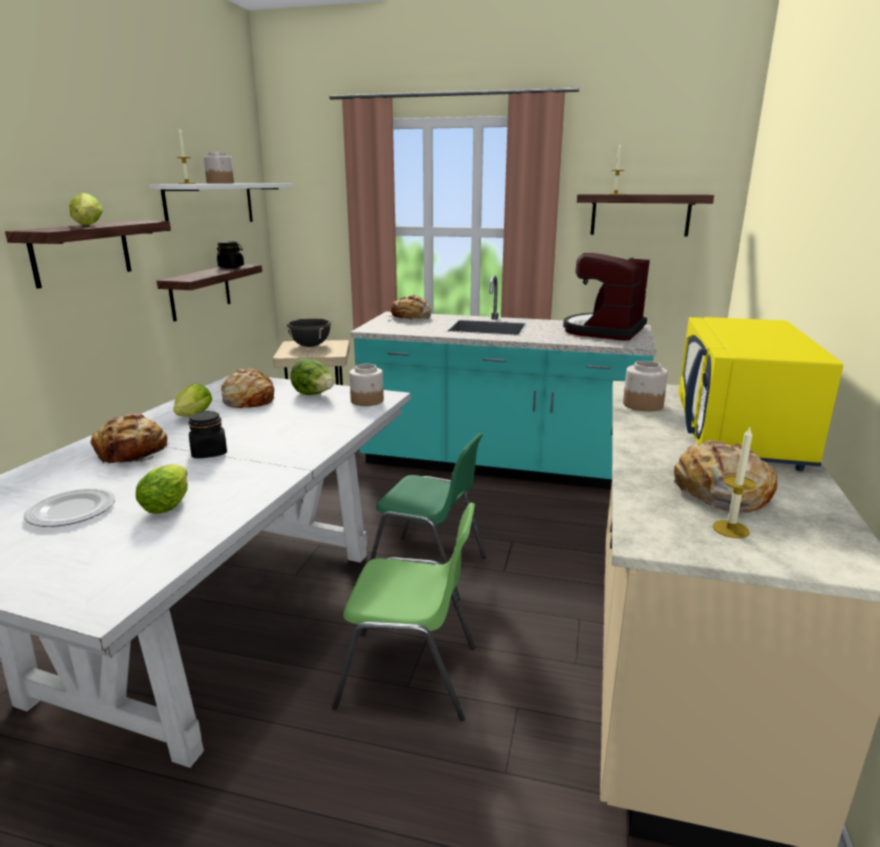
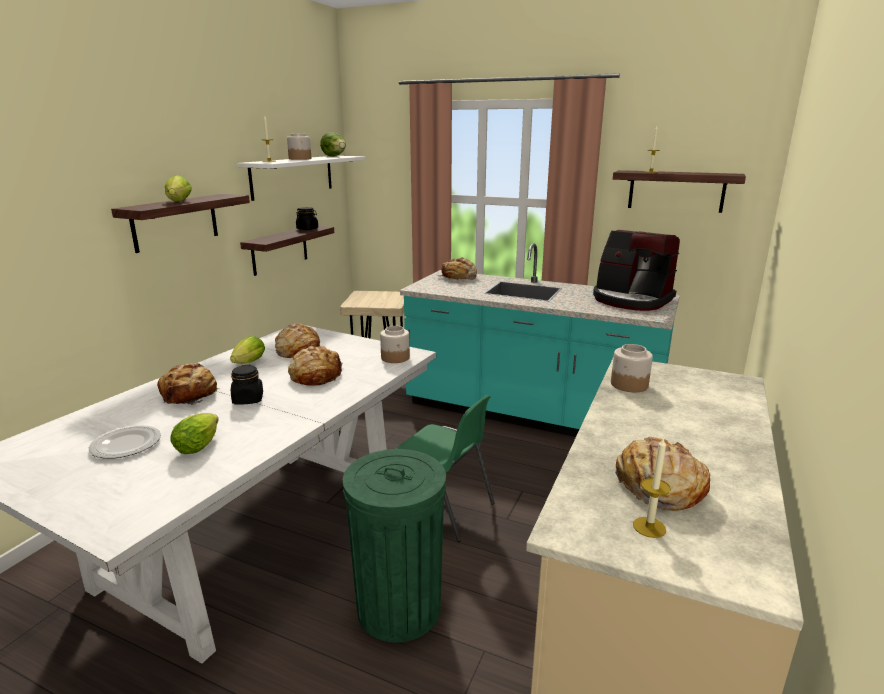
camera: 10 degrees right, 0 degrees up
(281, 423) = (316, 375): none -> bread
(310, 346) = (375, 296): black cooking pot -> none
(314, 395) = (353, 349): lettuce -> lettuce (335, 156)
(410, 676) = (399, 608): green chair -> green trash can
(604, 331) = (631, 300): coffee machine -> coffee machine turned 90 degrees counterclockwise
(739, 435) = (708, 425): yellow microwave -> none

